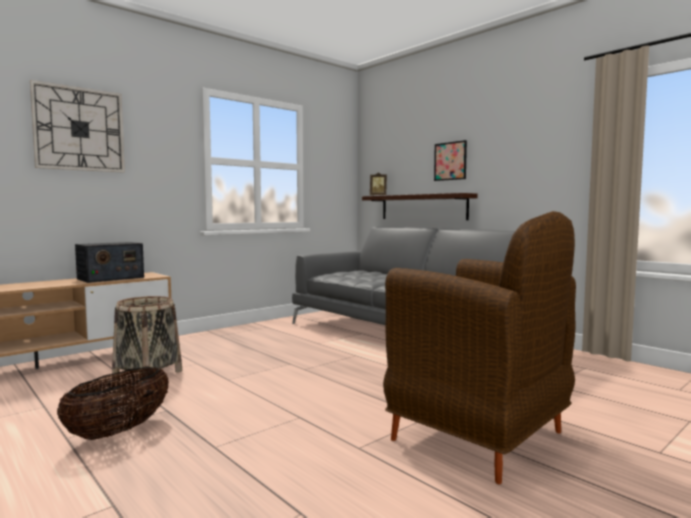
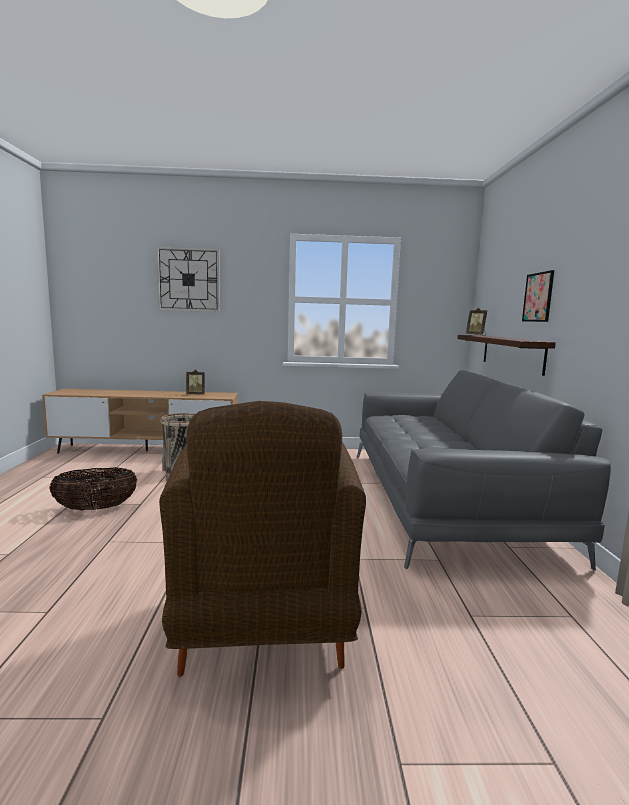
camera: 40 degrees right, 5 degrees up
(110, 278) = (196, 394): radio -> picture frame

